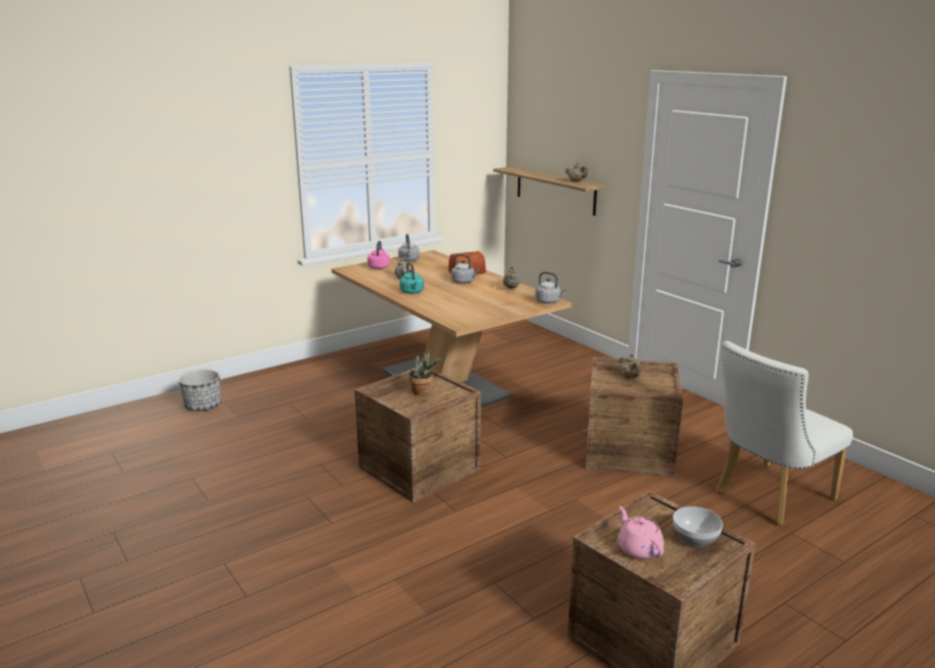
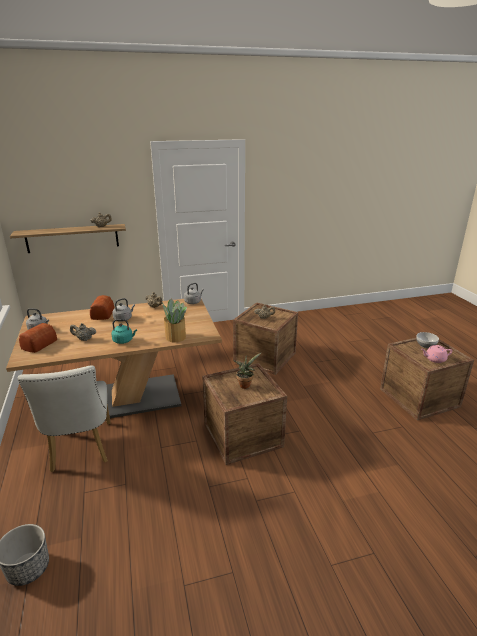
camera: 70 degrees left, 5 degrees up
(379, 267) = (38, 344): pink kettle -> bread
(441, 310) = (175, 336): none -> potted plant
(768, 497) = (321, 337): white chair -> white chair (80, 450)

